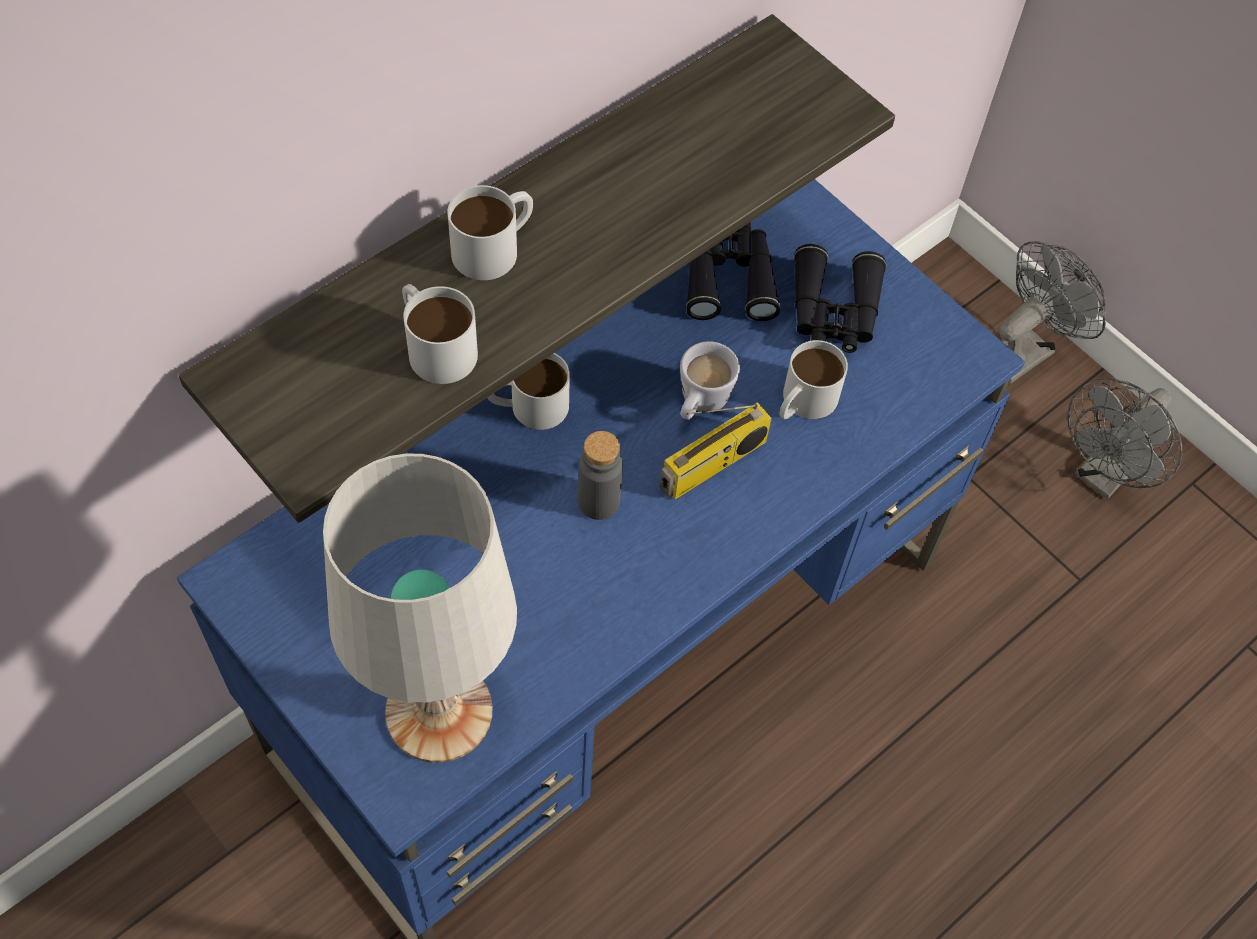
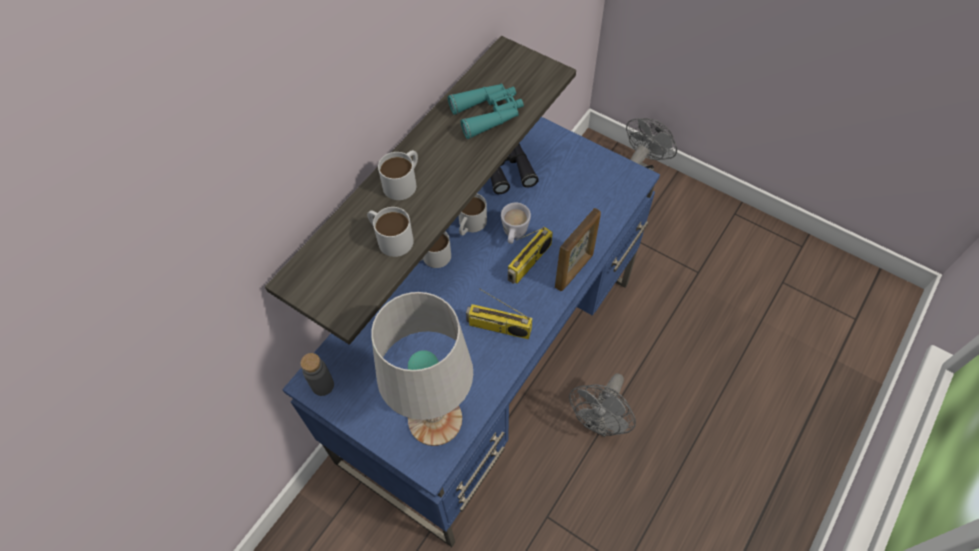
camera: 10 degrees left, 0 degrees up
(599, 501) = (480, 295): grey bottle -> grey bottle (323, 385)
(613, 573) = (498, 327): none -> radio
(696, 159) = (488, 114): none -> turquoise binoculars
(795, 504) = (574, 271): none -> picture frame
(803, 402) = (562, 221): white mug -> white mug (470, 225)
(834, 312) = (563, 174): black binoculars -> none
(1103, 475) = (693, 220): grey fan -> grey fan (599, 422)

